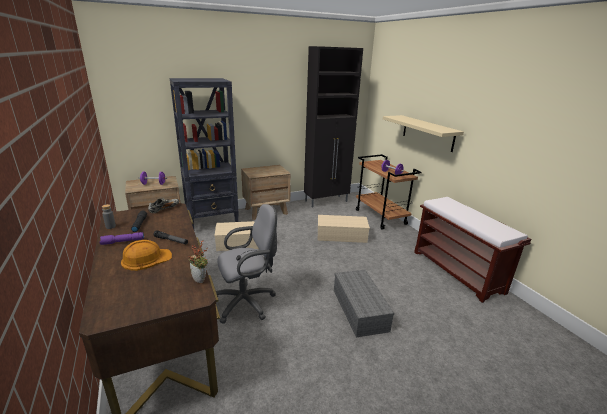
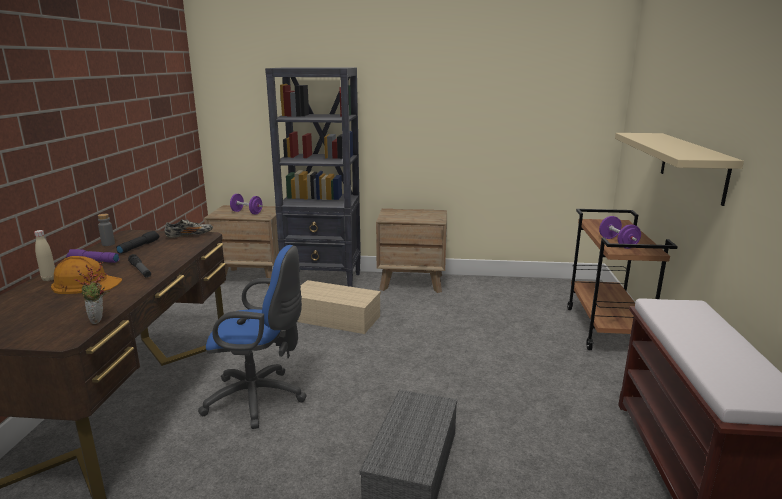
camera: 30 degrees right, 5 degrees down
(109, 262) = (49, 279): none -> beige bottle
(248, 302) = (260, 399): grey office chair -> blue office chair
(327, 201) = (526, 285): black cabinet -> none
(342, 235) = (501, 342): beige storage box -> none

